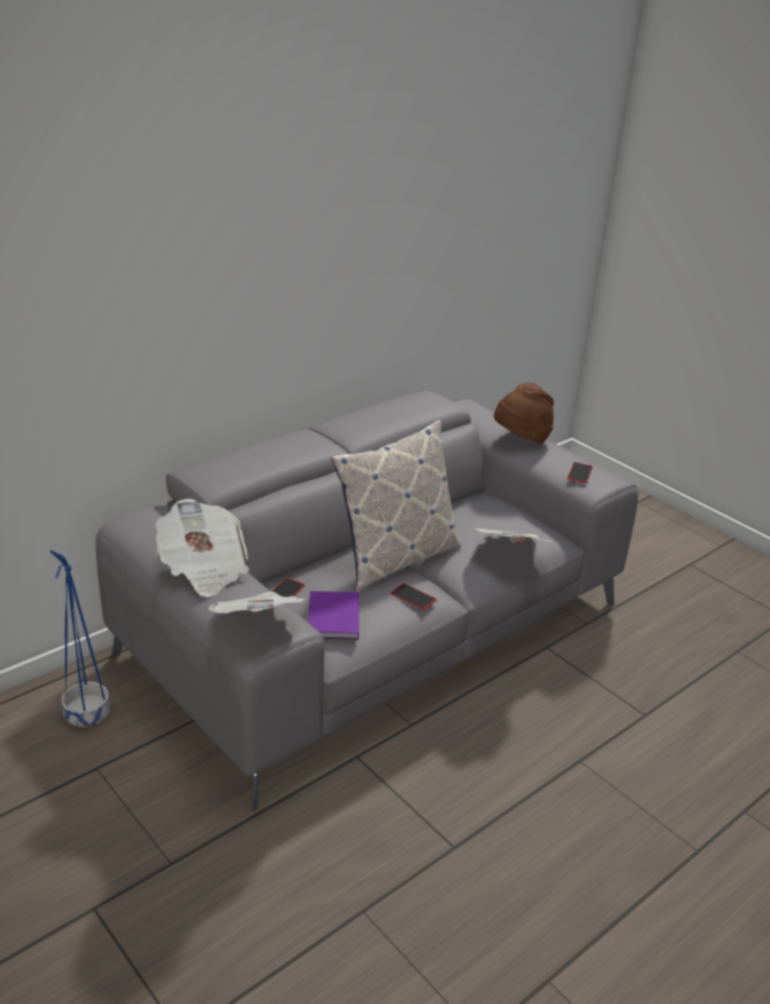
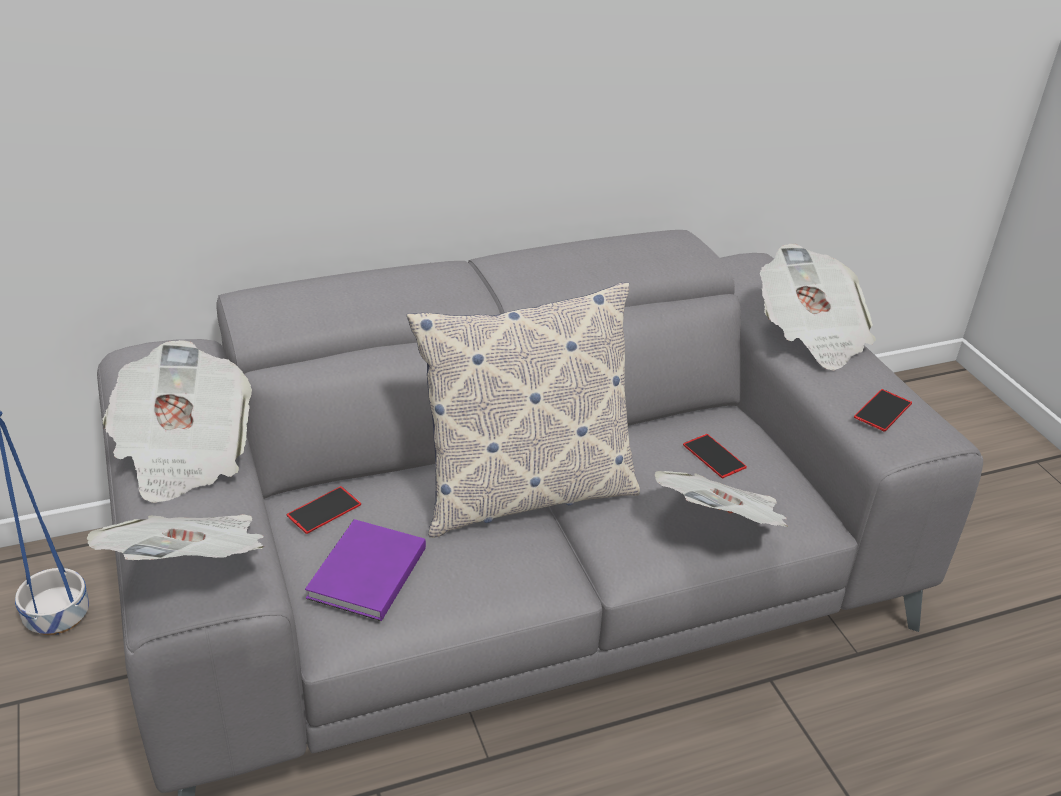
camera: 20 degrees right, 5 degrees up
(413, 596) = (513, 565): phone -> phone (714, 456)
(521, 440) = (811, 335): brown hat -> newspaper

